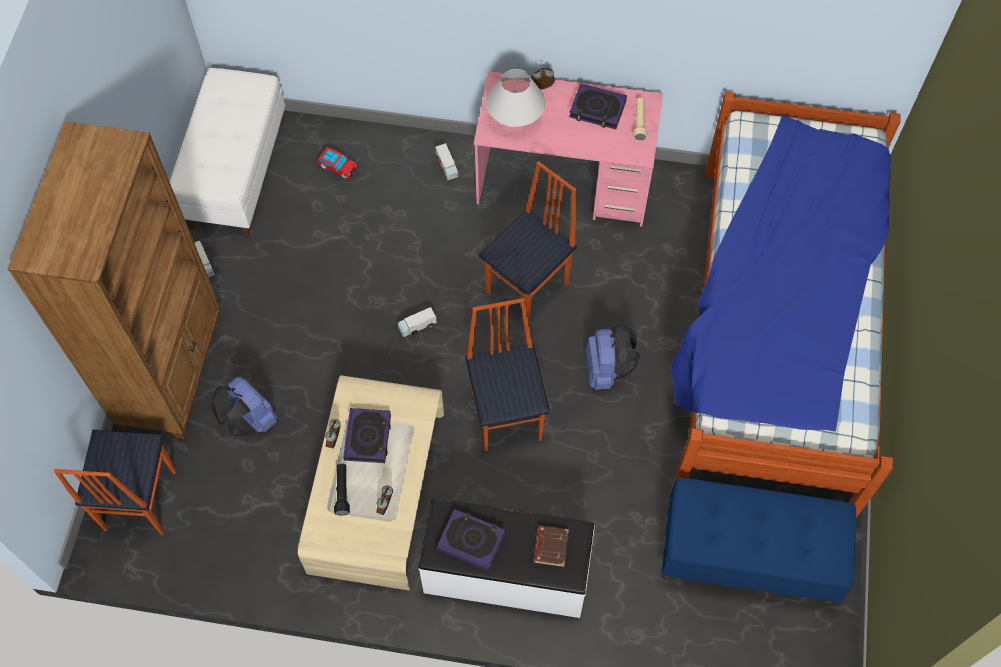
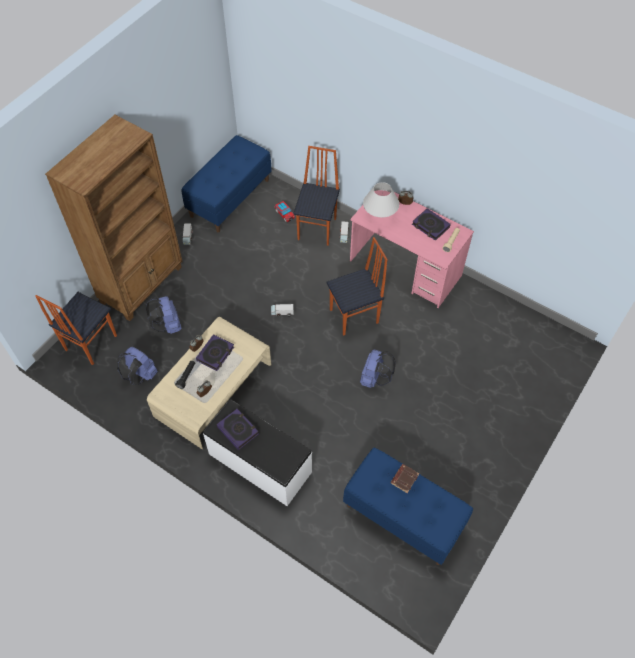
camera: 25 degrees right, 5 degrees down
(236, 173) = (229, 197): white bench -> blue bench
(250, 518) = (140, 375): none -> blue backpack
(507, 415) = (306, 379): chair -> chair (318, 229)
(550, 546) = (279, 452): brown book -> brown book (404, 478)
(772, 333) = (485, 397): bed -> none

